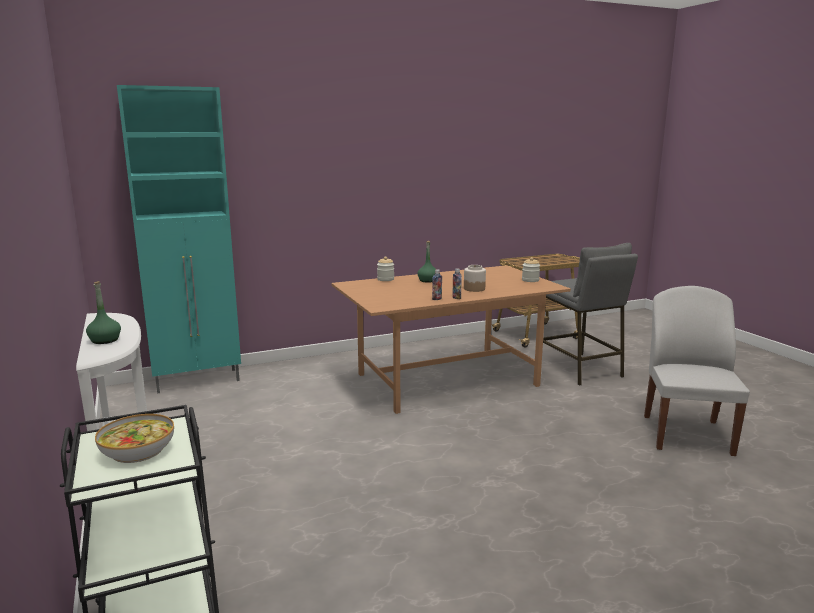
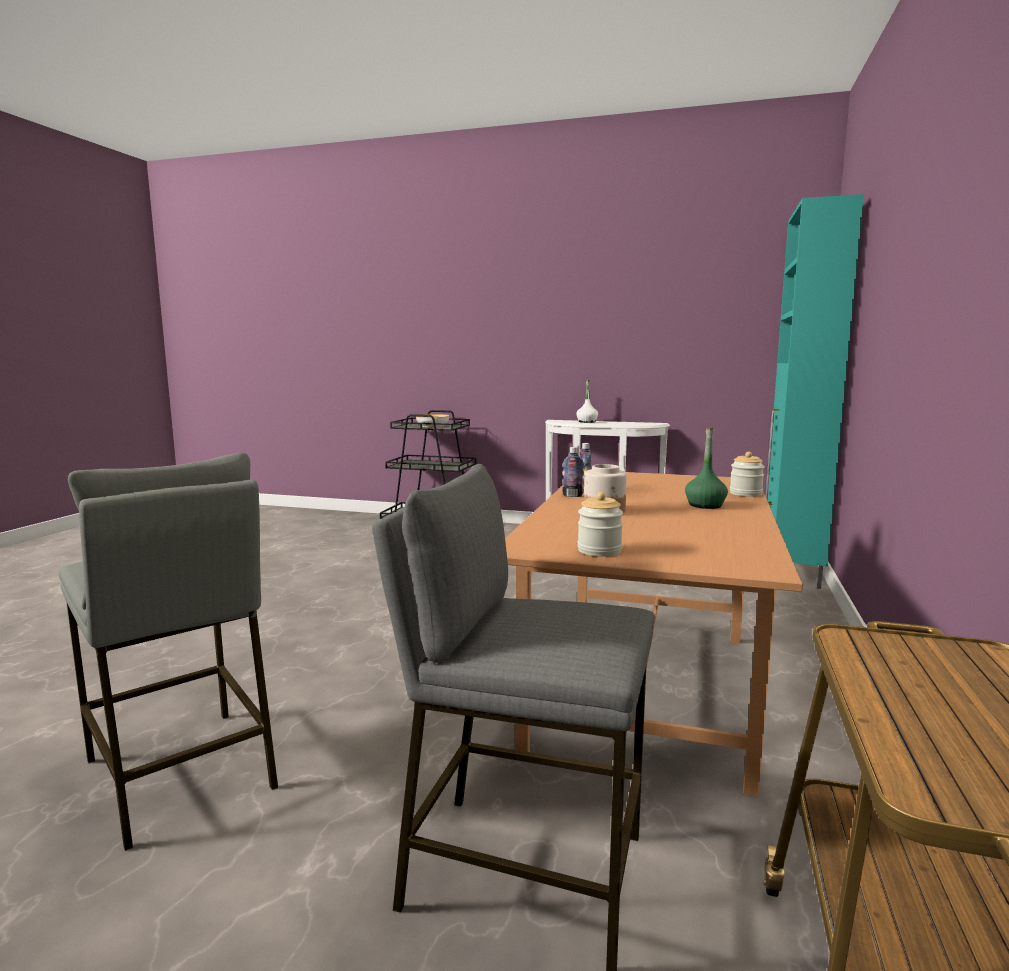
camera: 130 degrees right, 5 degrees down
(105, 340) = (587, 421): green bottle -> white bottle
(686, 434) = (180, 774): white chair -> grey stool

